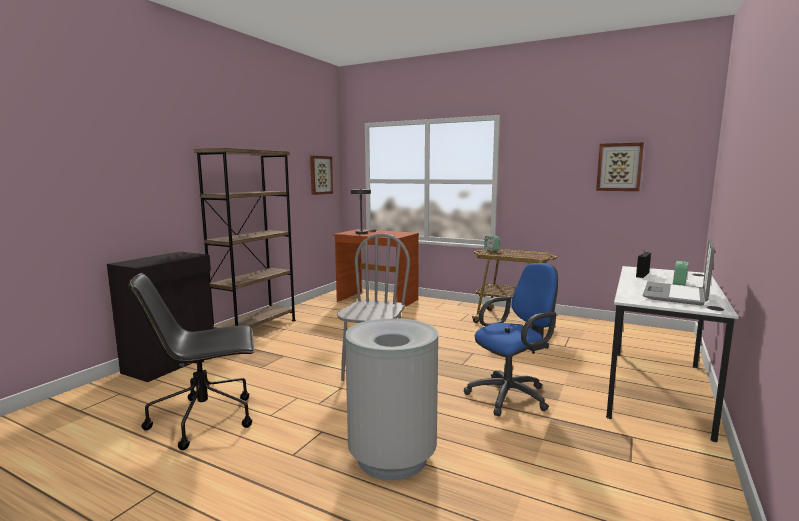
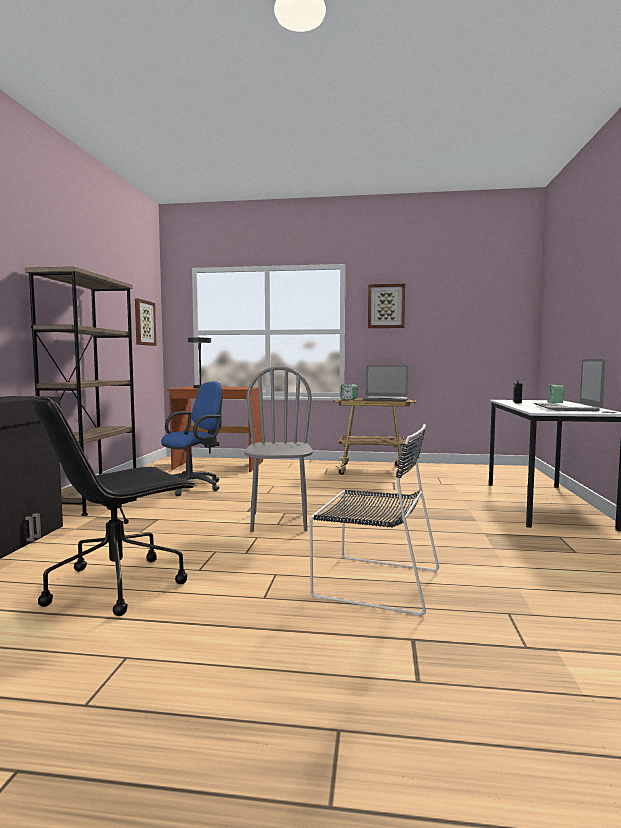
camera: 20 degrees left, 5 degrees down
(392, 457) = (373, 582): grey trash can -> black chair
(512, 395) = (433, 522): blue office chair -> blue office chair (193, 487)
(525, 253) = (385, 399): none -> laptop
(619, 167) = (460, 316): picture -> picture (386, 306)

